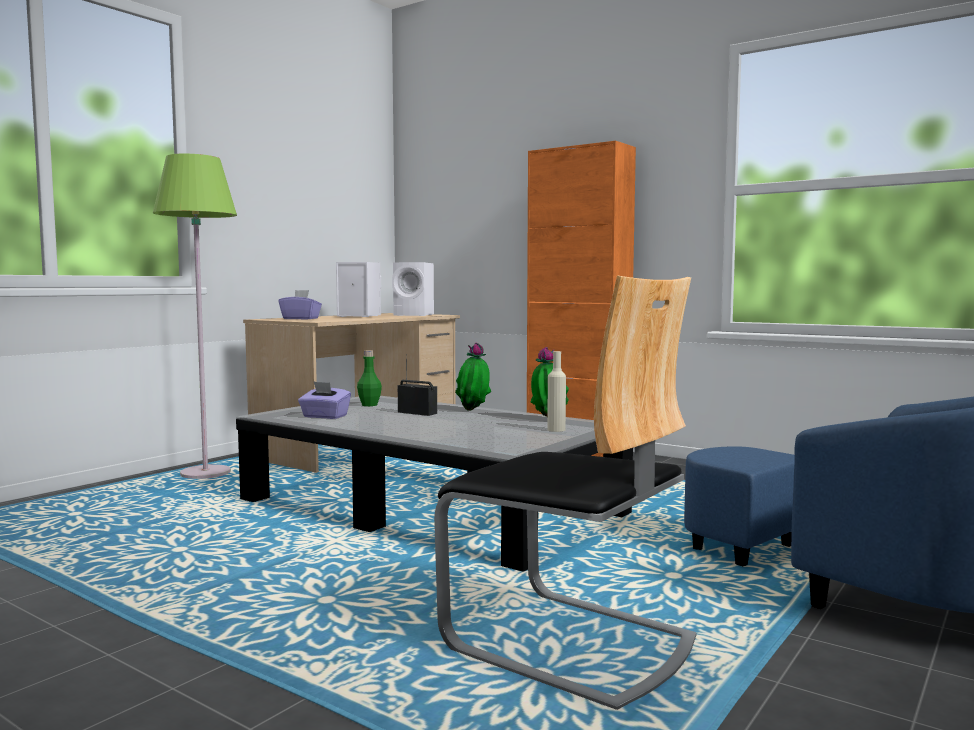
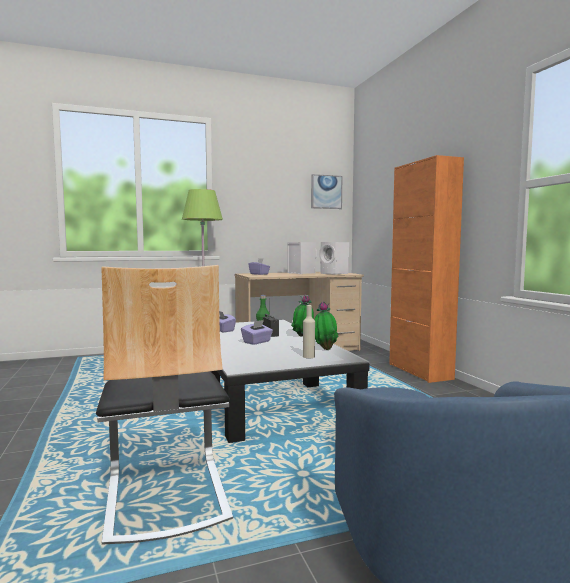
camera: 35 degrees right, 0 degrees up
(360, 178) = (326, 192): none -> picture
(432, 423) = (257, 342): none -> purple tissue box

